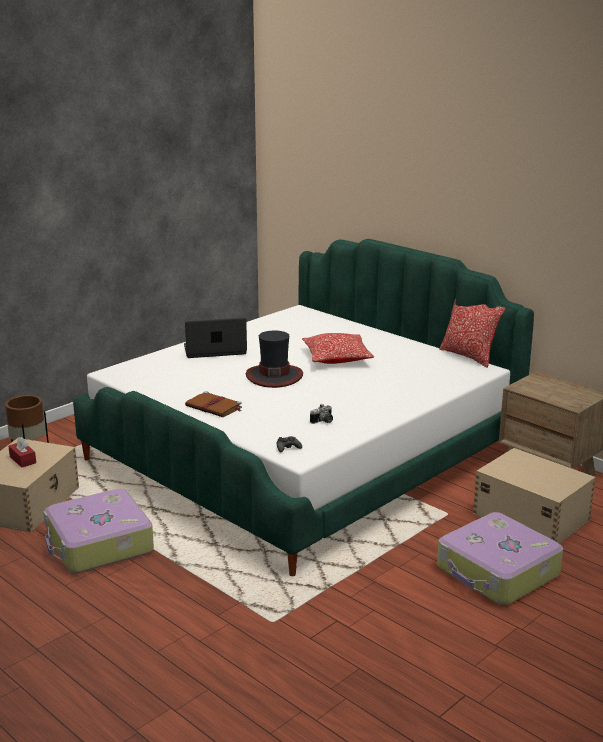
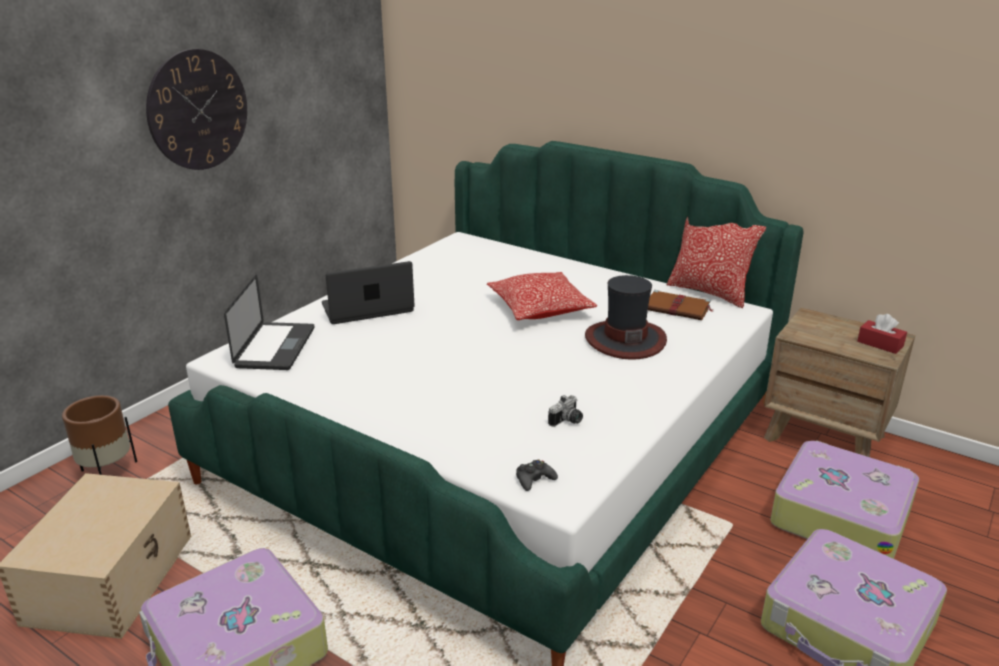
camera: 10 degrees left, 5 degrees up
(23, 460) = (96, 517): red tissue box -> red tissue box (880, 344)
(113, 206) = (198, 110): none -> wall clock
(146, 369) = (275, 347): none -> laptop
(214, 407) = (395, 409): brown book -> brown book (678, 308)
(274, 376) = (465, 345): hat -> hat (625, 339)
(530, 516) = (840, 515): beige storage box -> suitcase

